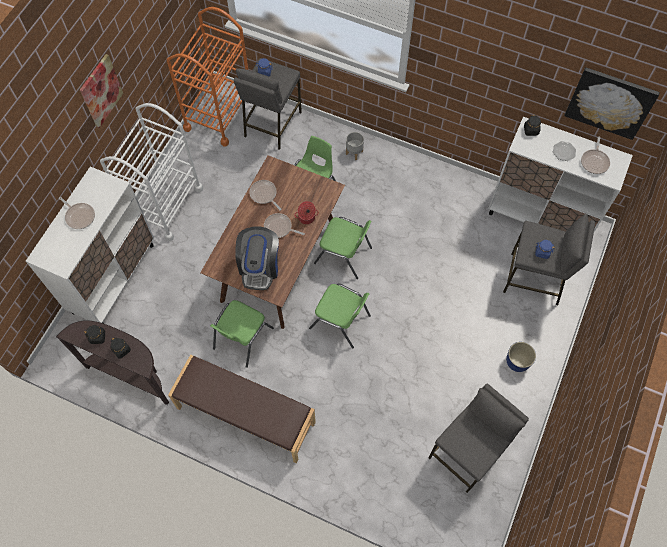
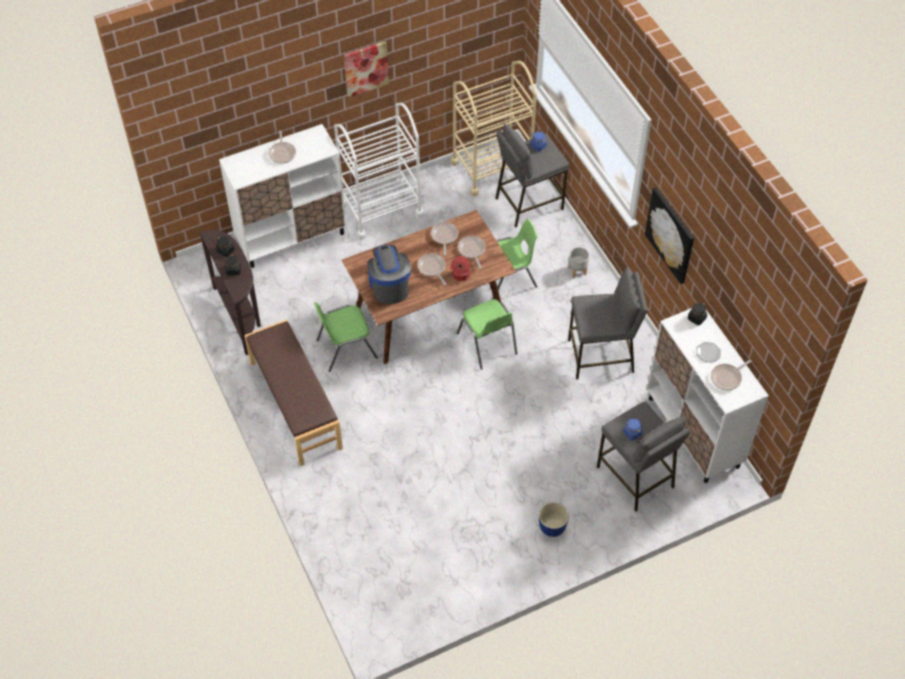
camera: 40 degrees right, 10 degrees down
(219, 114) = (491, 168): orange cart -> beige cart
(259, 267) = (389, 285): coffee machine -> coffee machine turned 120 degrees clockwise
(296, 191) = (472, 250): none -> frying pan
(341, 322) = (435, 392): green chair -> none
(467, 453) = (440, 561): grey stool -> grey stool (601, 356)
(610, 102) = (757, 322): picture -> picture (670, 235)

